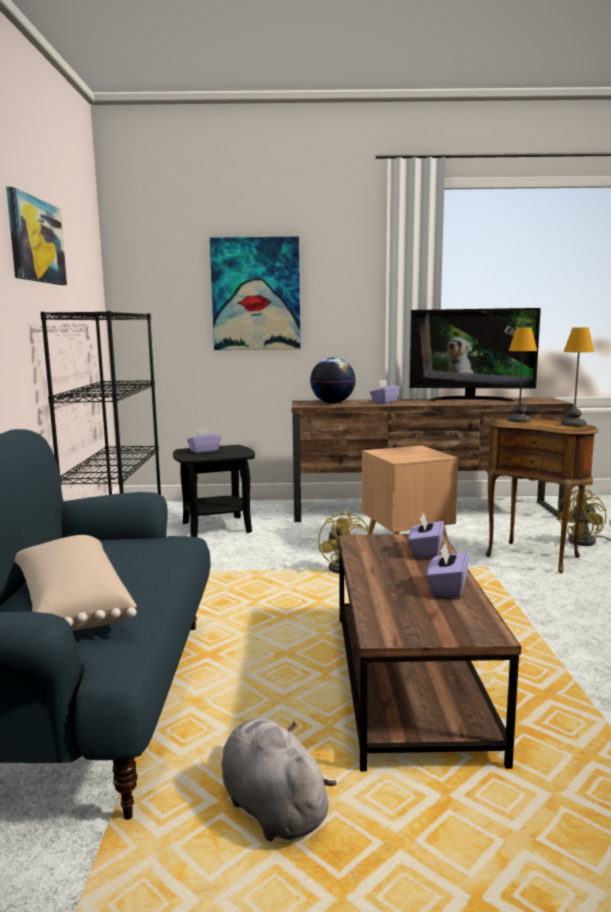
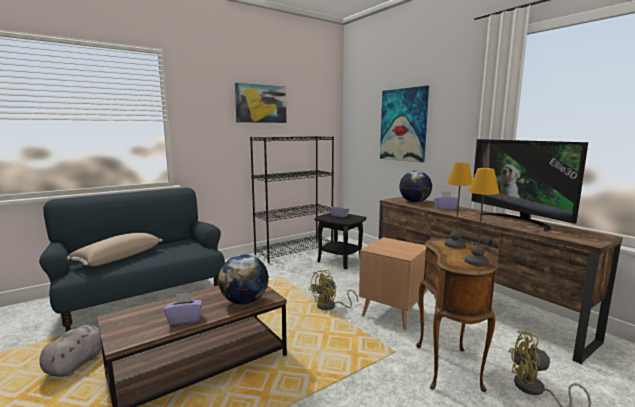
camera: 55 degrees right, 0 degrees up
(425, 551) = (244, 301): purple tissue box -> globe

